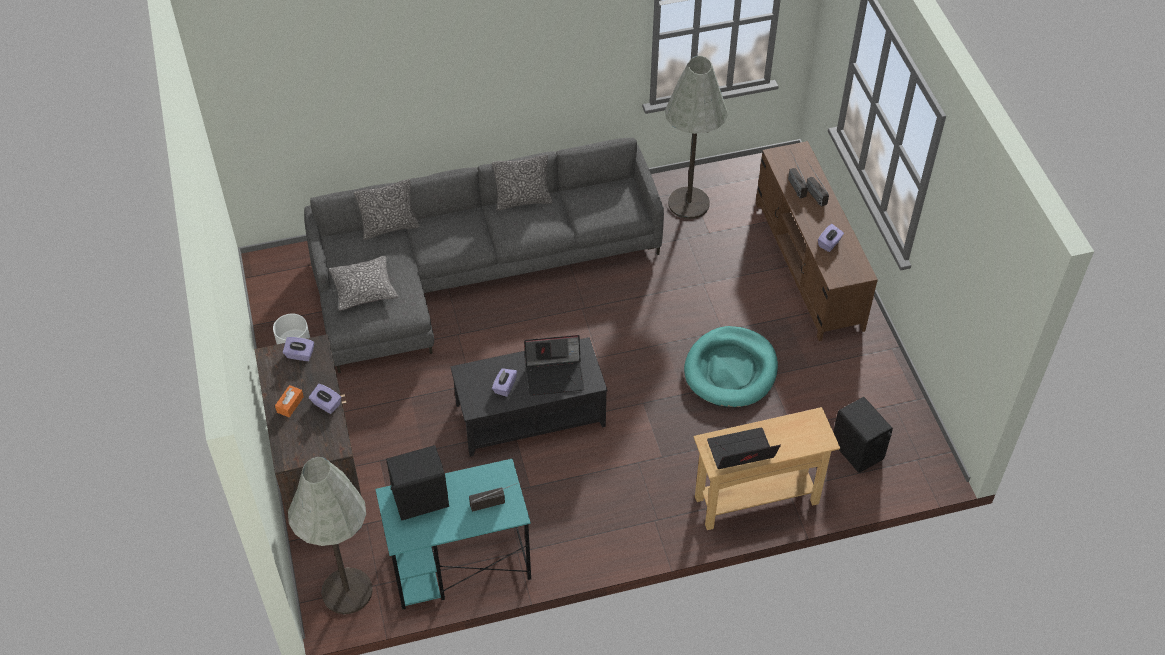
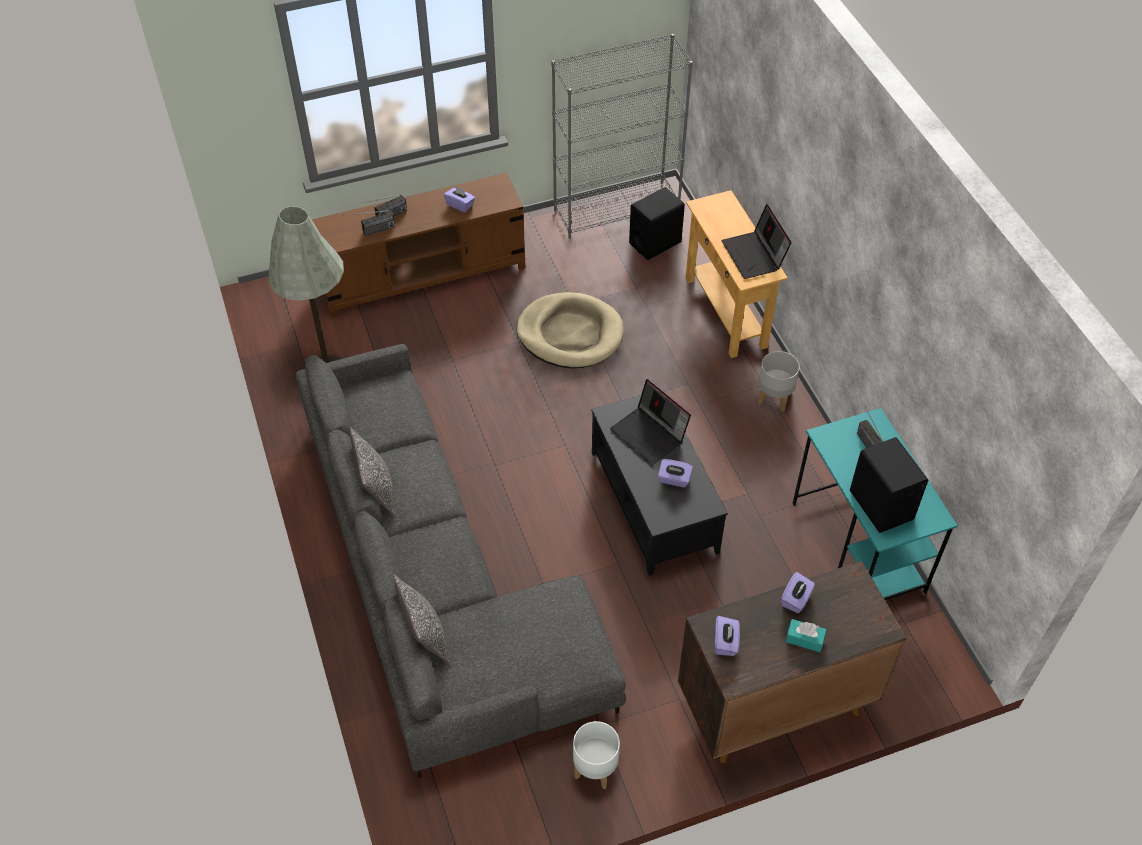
camera: 95 degrees left, 0 degrees up
(290, 404) = (804, 639): orange tissue box -> turquoise tissue box
(347, 591) = (920, 650): grey floor lamp -> none
(364, 289) = (538, 649): pillow -> none
(555, 375) = (650, 434): laptop -> laptop turned 150 degrees clockwise
(641, 525) = (773, 398): none -> grey planter
(731, 370) = (570, 334): turquoise dog bed -> beige dog bed
(908, 422) = (617, 209): none -> grey bookcase

